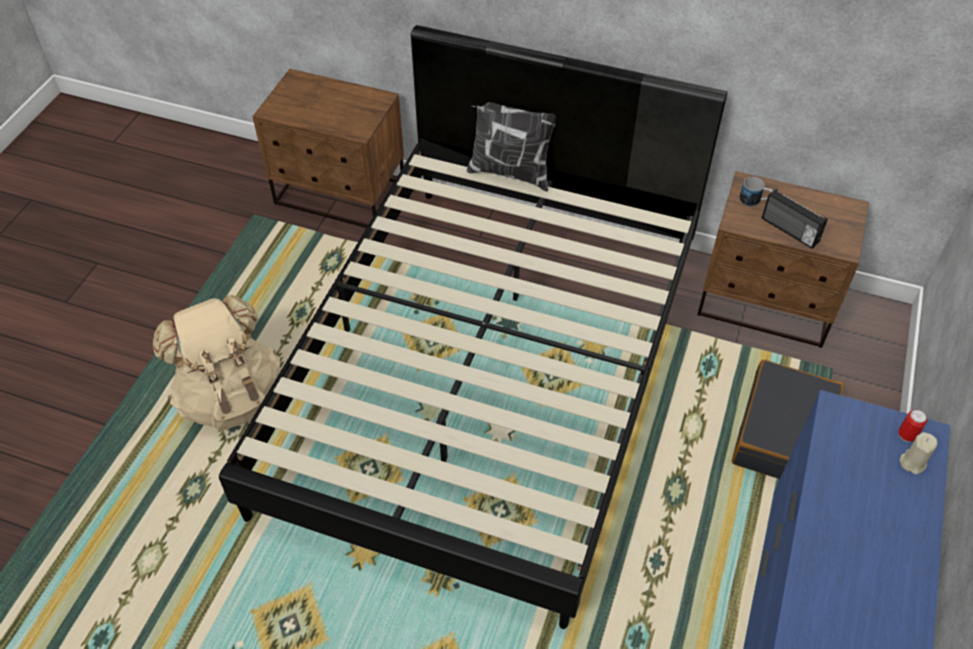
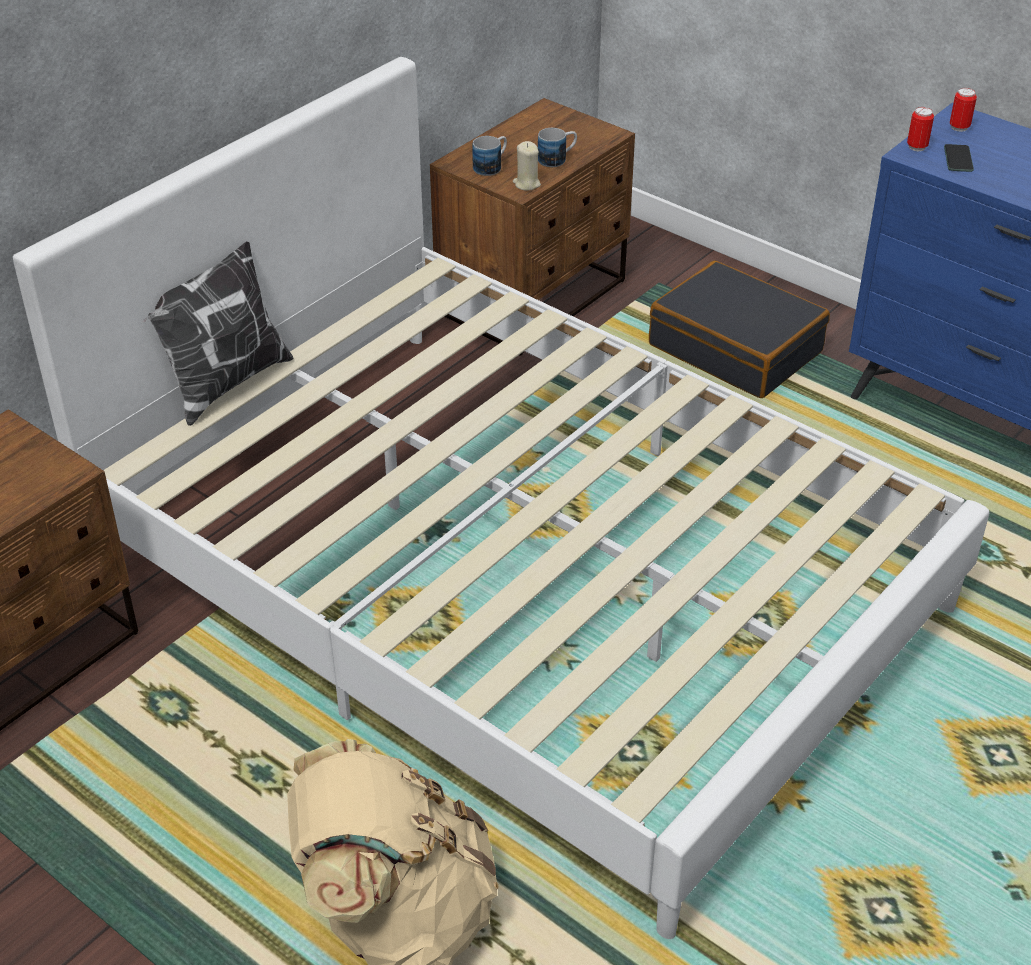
camera: 70 degrees left, 10 degrees down
(487, 374) = (515, 576): black bed -> white bed
(789, 231) = (557, 159): radio -> mug
(850, 441) = (958, 159): none -> phone
(851, 410) = (917, 147): none -> can
(912, 462) = (994, 134): beige candle -> beige candle (526, 184)

